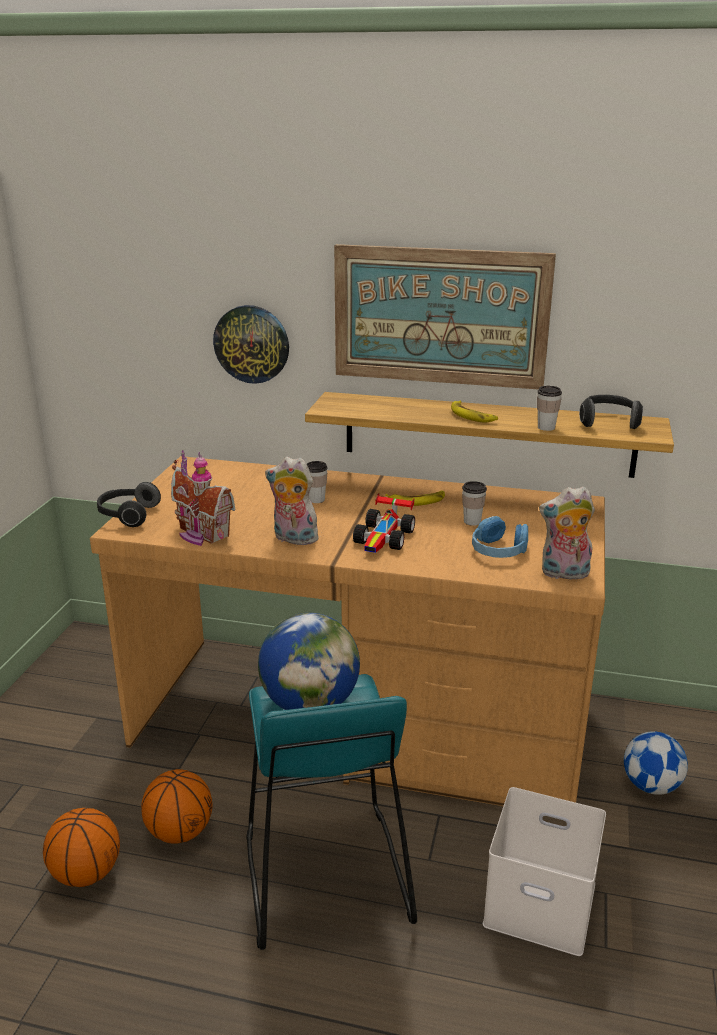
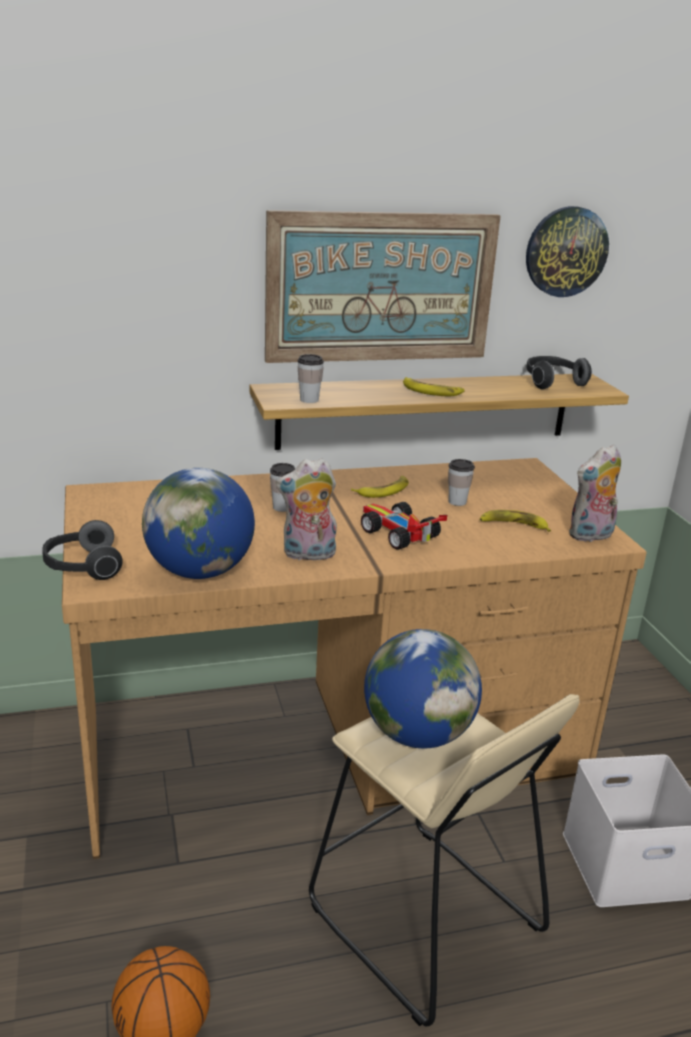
camera: 30 degrees left, 0 degrees up
(180, 832) = (237, 935): basketball -> none
(201, 534) = (200, 571): toy house -> globe
(252, 344) = (159, 335): wall clock -> wall clock (566, 251)
(324, 876) = (423, 919): turquoise stool -> beige stool
(385, 537) = (397, 534): toy car -> toy car turned 150 degrees clockwise
(499, 550) = (513, 525): blue headphones -> banana
(546, 427) = (510, 394): cup -> cup (309, 400)
(651, 786) = (622, 723): football -> none

